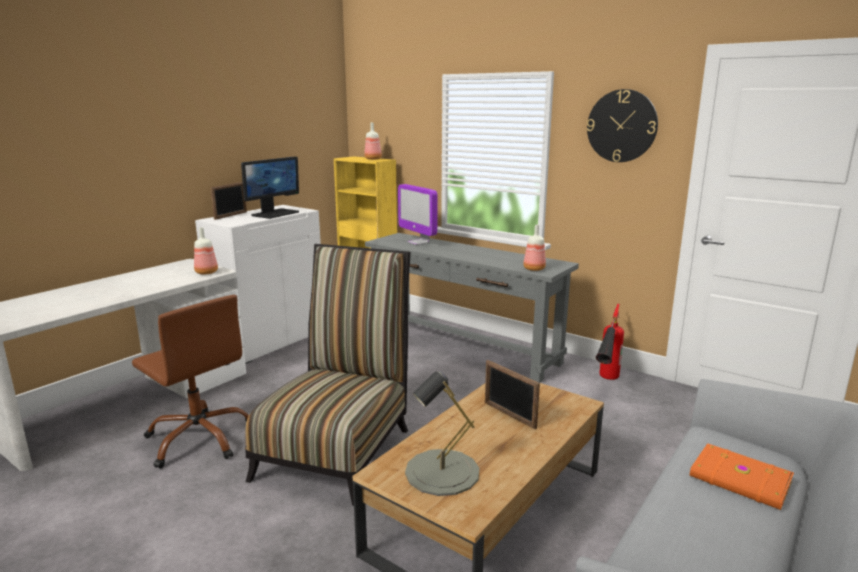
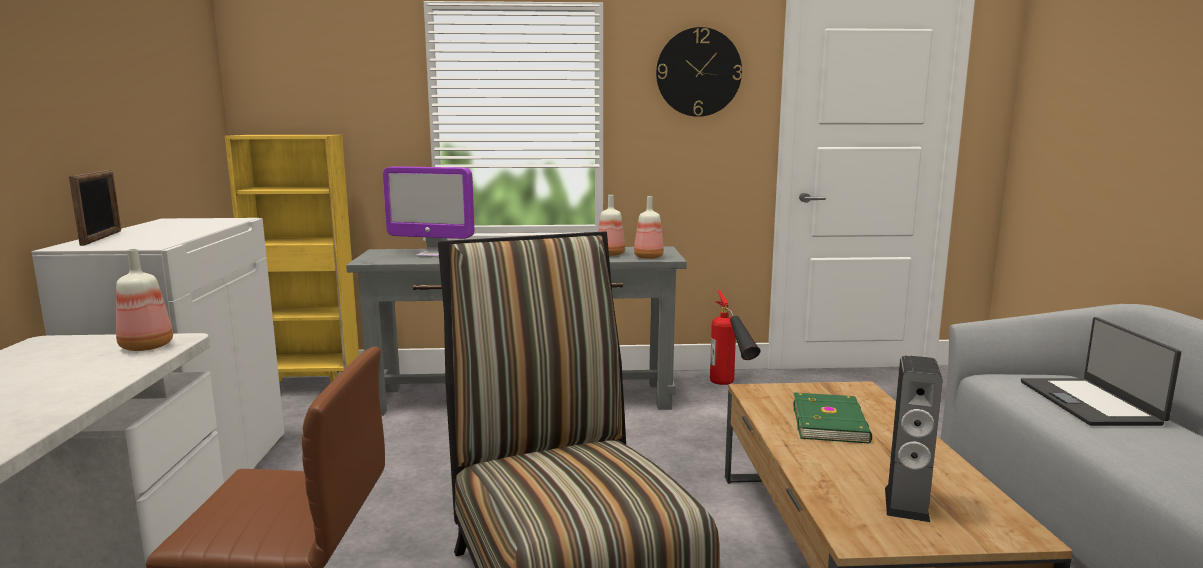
camera: 40 degrees left, 5 degrees down
(275, 213) = (193, 227): monitor -> none
(373, 159) = (303, 134): bottle -> bottle (610, 254)
(442, 472) = (906, 504): grey table lamp -> speaker
(509, 415) = (831, 422): picture frame -> green book
(740, 480) = (1090, 402): orange book -> laptop

